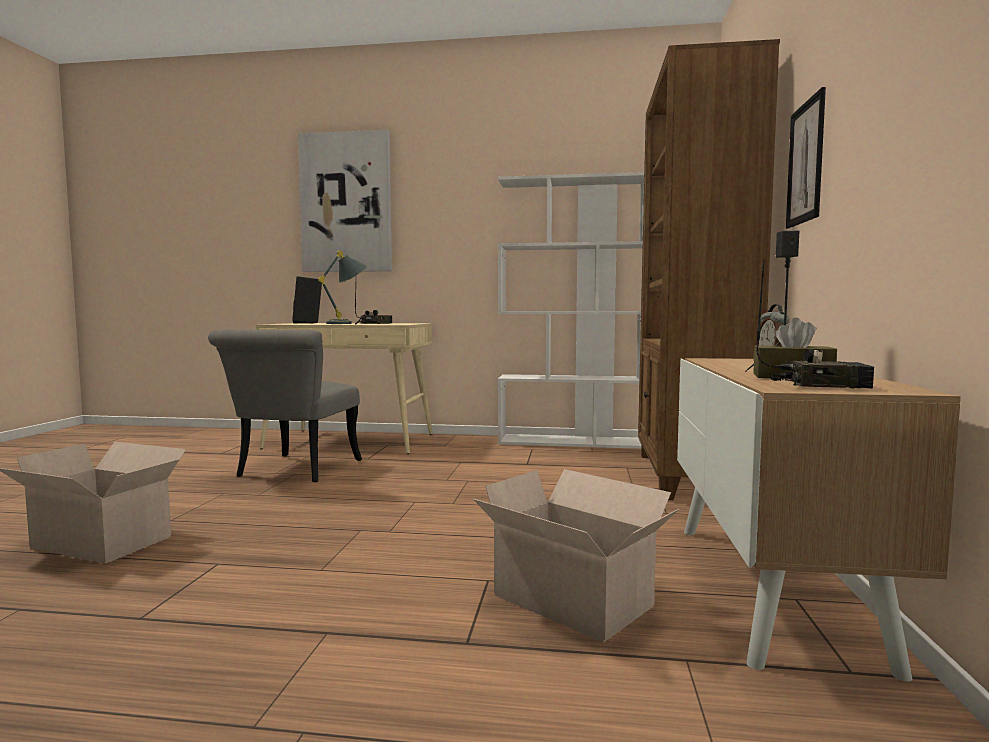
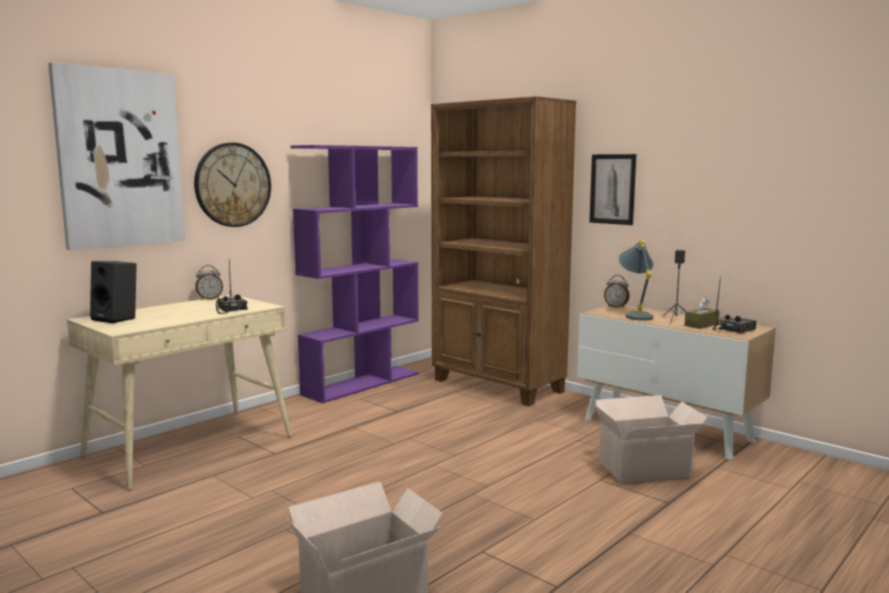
camera: 55 degrees left, 5 degrees up
(293, 471) = (262, 489): grey chair -> none
(347, 323) = (186, 313): grey table lamp -> grey table lamp (636, 315)
(404, 323) = (209, 299): none -> alarm clock
(442, 224) = (232, 185): none -> wall clock
(569, 442) = (362, 383): white bookcase -> purple bookcase

